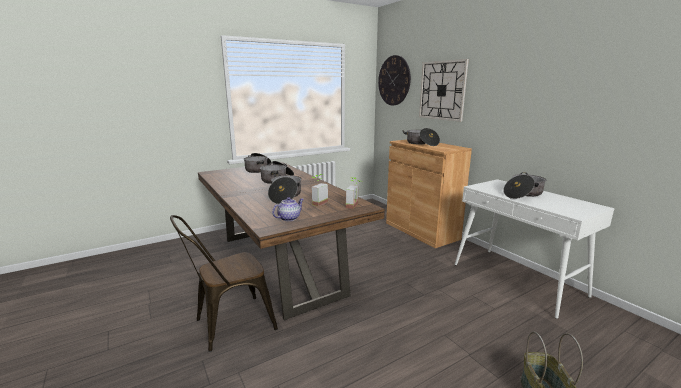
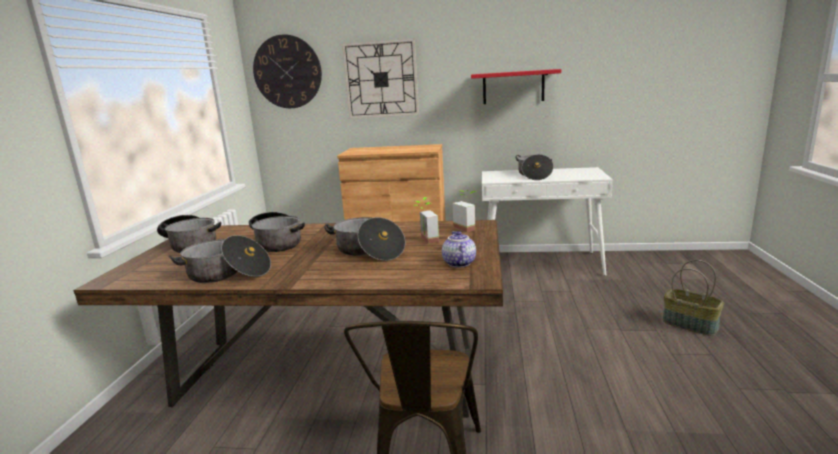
camera: 50 degrees left, 0 degrees up
(421, 143) = (382, 150): cooking pot -> cooking pot (227, 274)
(540, 107) = (513, 87): none -> red shelf

